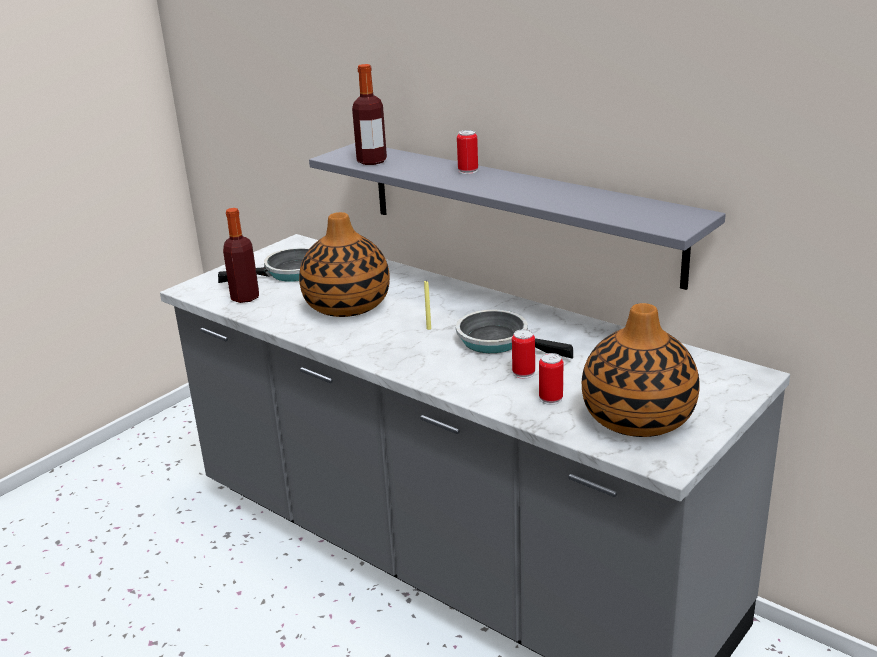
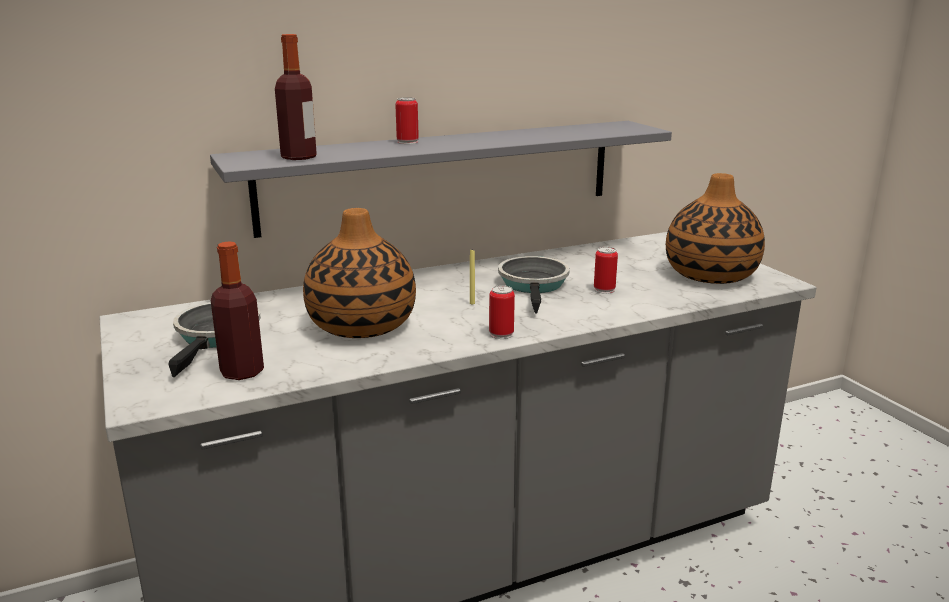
camera: 65 degrees left, 5 degrees down
(498, 341) = (534, 285): frying pan -> frying pan turned 120 degrees clockwise
(550, 398) = (657, 291): can -> can (501, 334)

